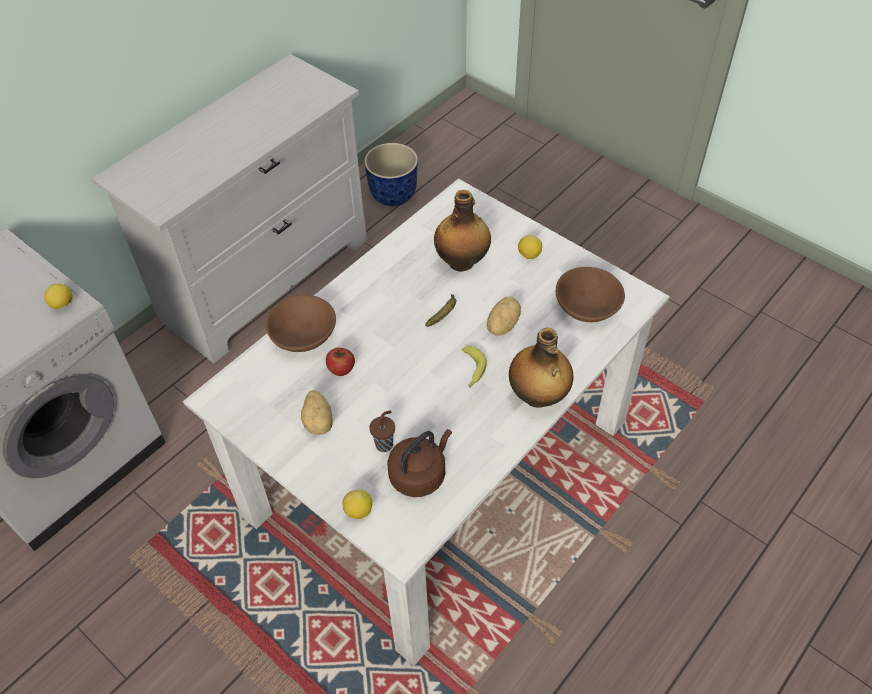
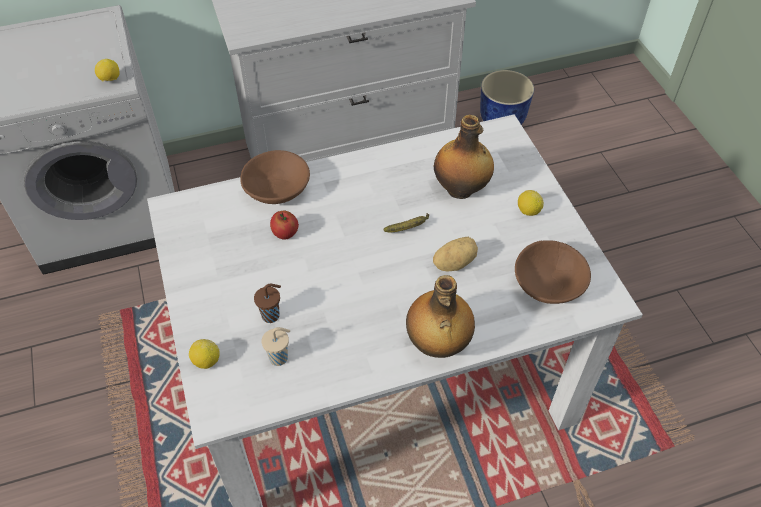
camera: 30 degrees right, 0 degrees up
(319, 421) = (234, 268): potato -> none
(419, 474) = (280, 358): brown kettle -> beige cup
(472, 370) = (395, 290): banana -> none

